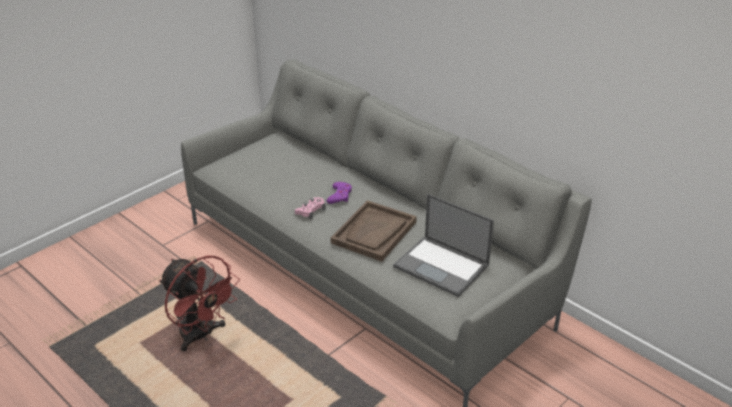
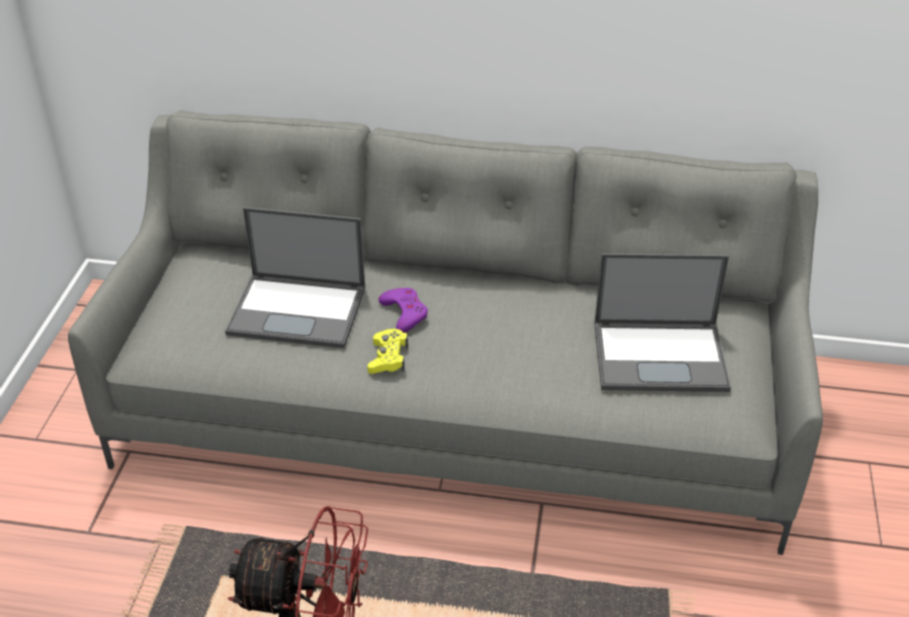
camera: 35 degrees left, 5 degrees up
(294, 175) = (299, 310): none -> laptop
(310, 211) = (388, 358): pink game controller -> yellow game controller
(374, 232) = (518, 349): brown tray -> none

